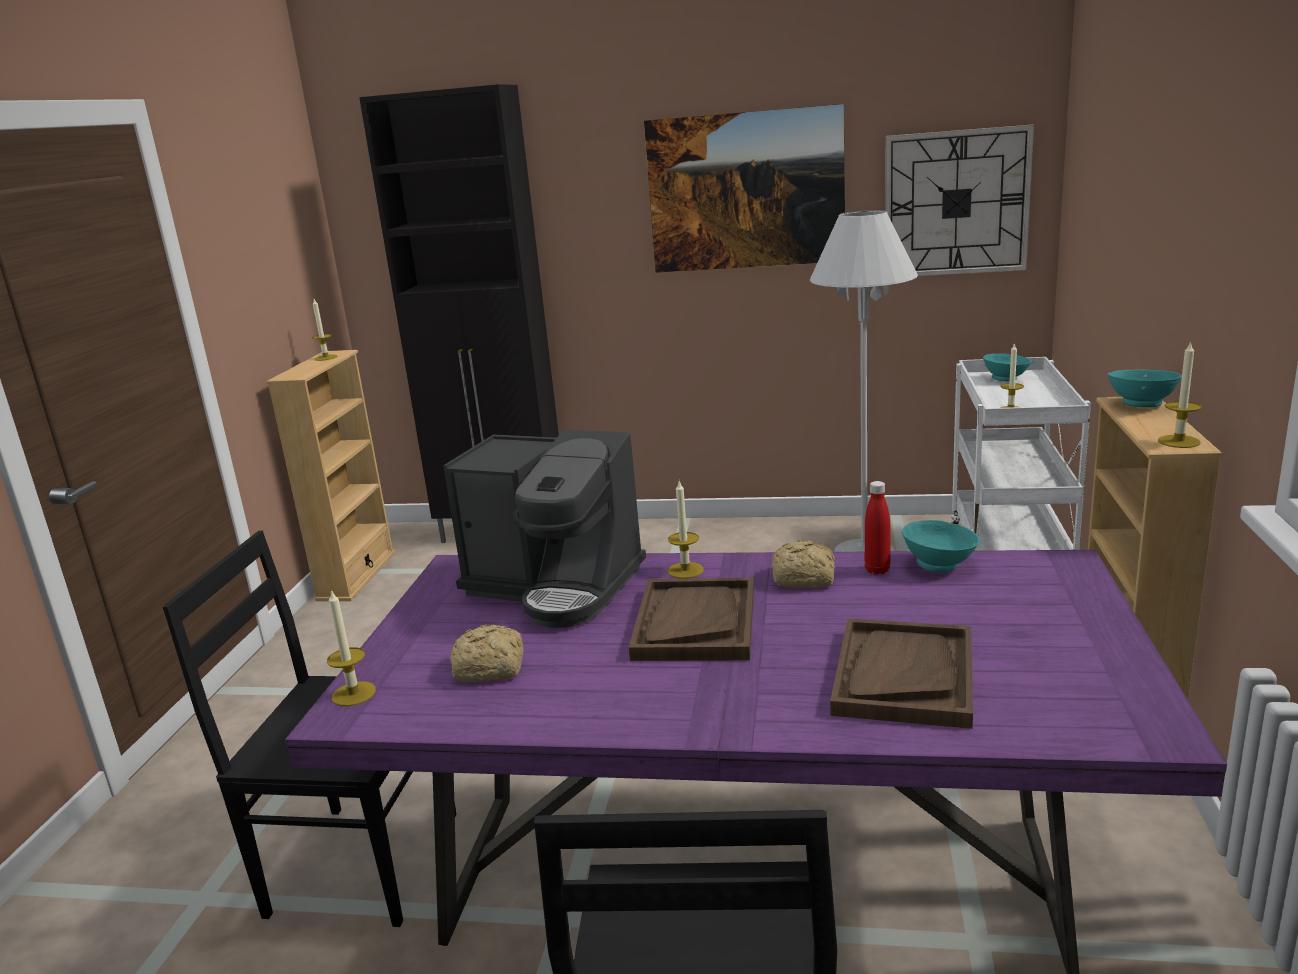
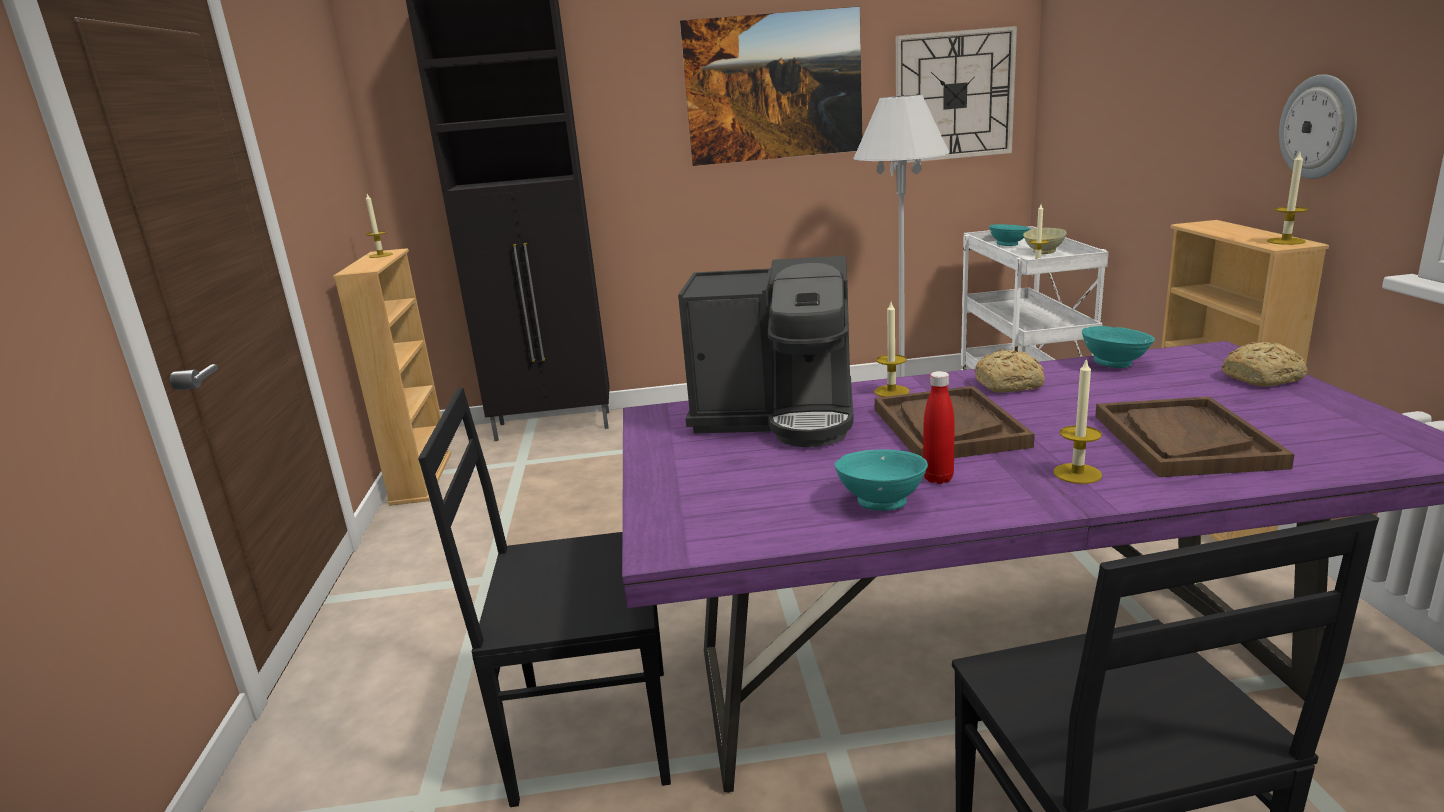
camera: 15 degrees left, 0 degrees up
(353, 694) = (659, 526): candle -> candle (1077, 473)
(492, 668) = (787, 486): bread -> bread (1264, 378)
(877, 570) = (1065, 372): red bottle -> red bottle (938, 478)
(1033, 394) = (1043, 252): none -> beige bowl
(1142, 404) = (1216, 224): turquoise bowl -> turquoise bowl (882, 501)
(1226, 312) = (1319, 127): none -> wall clock

